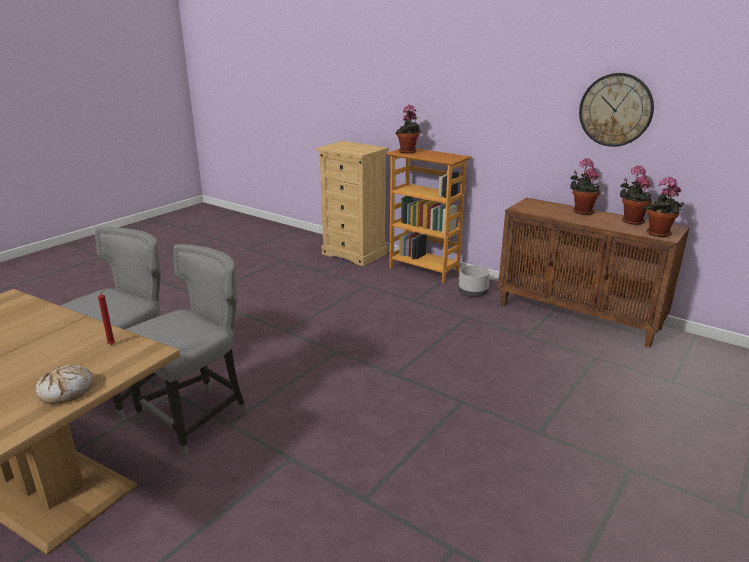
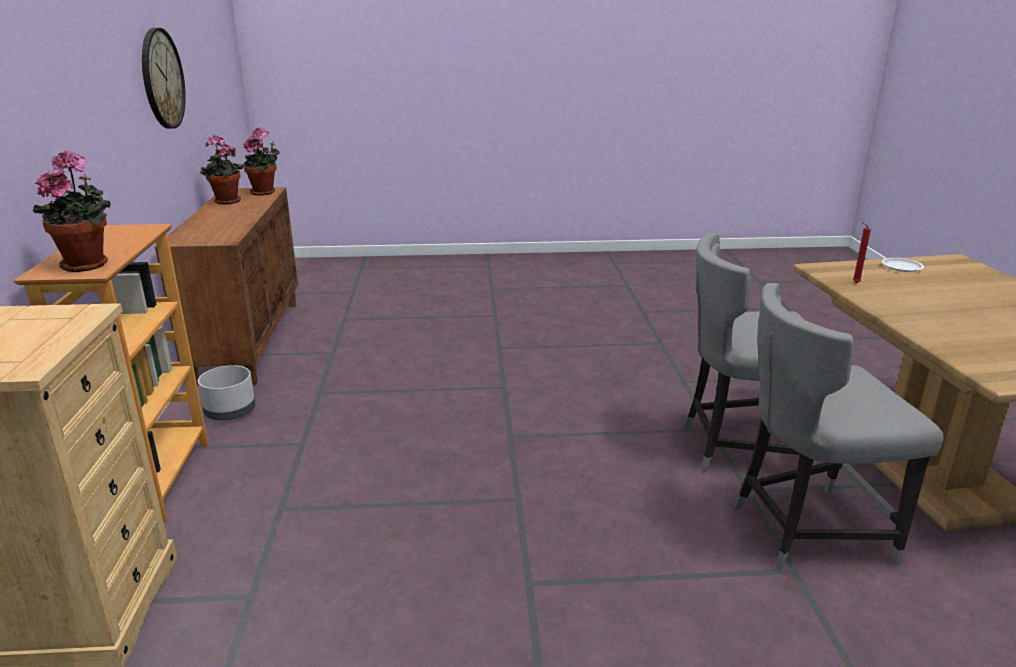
camera: 130 degrees left, 0 degrees up
(67, 390) = (901, 267): bread -> white plate
(581, 211) = (207, 219): potted plant -> none

